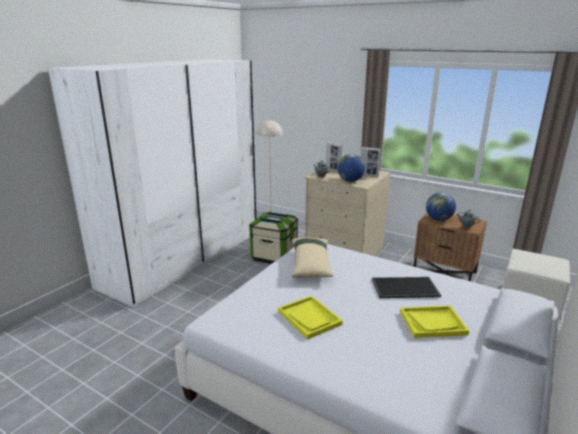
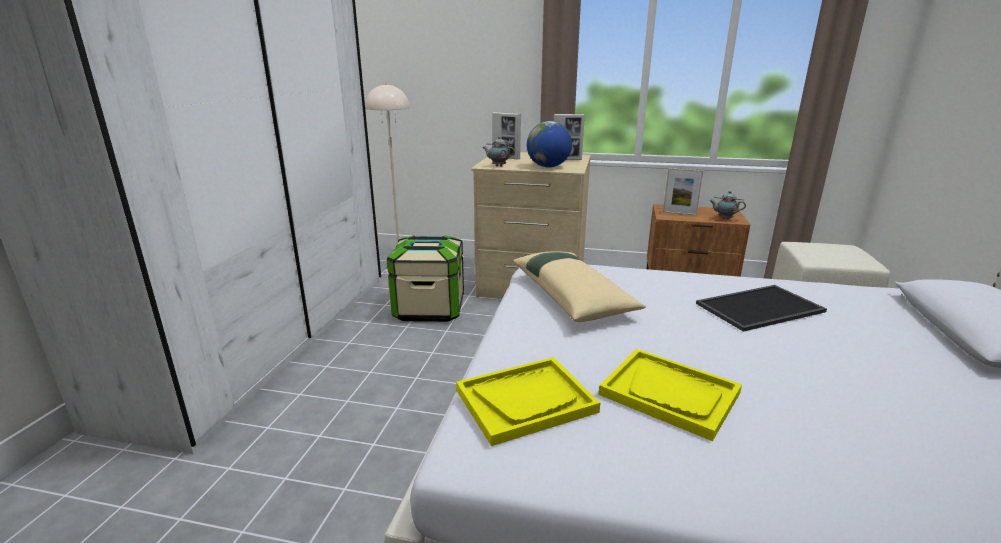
camera: 20 degrees left, 0 degrees up
(433, 323) = (870, 355): yellow tray -> yellow tray (526, 401)
(438, 219) = (679, 213): globe -> picture frame

